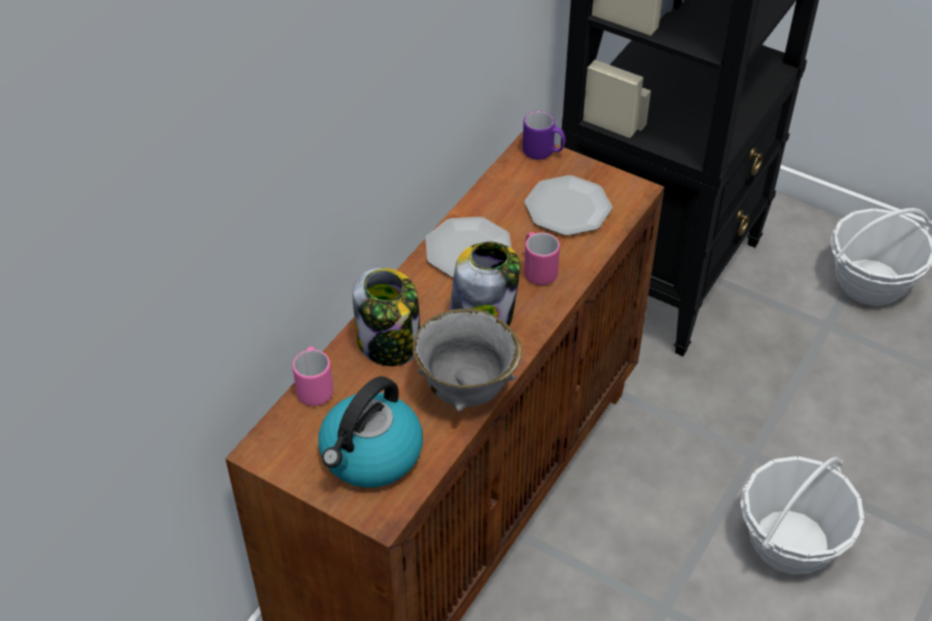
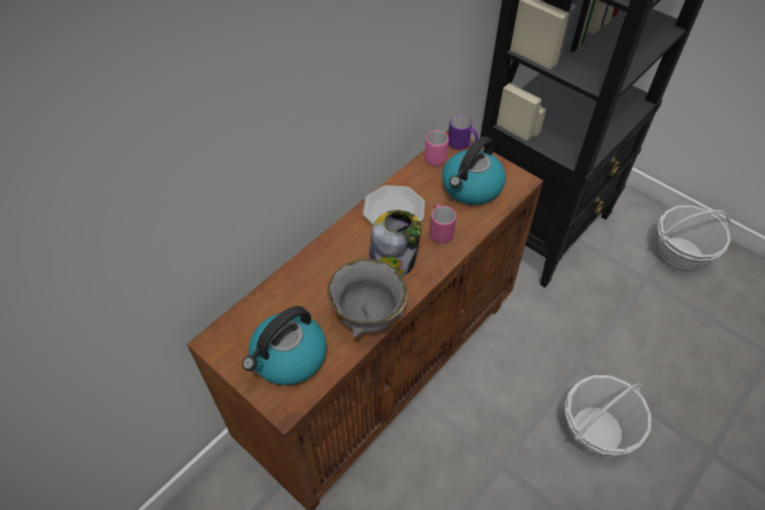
camera: 10 degrees right, 5 degrees up
(314, 388) = (262, 299): pink mug -> pink mug (435, 156)
(390, 343) = (323, 272): jar -> none
(568, 208) = (471, 188): plate -> kettle

